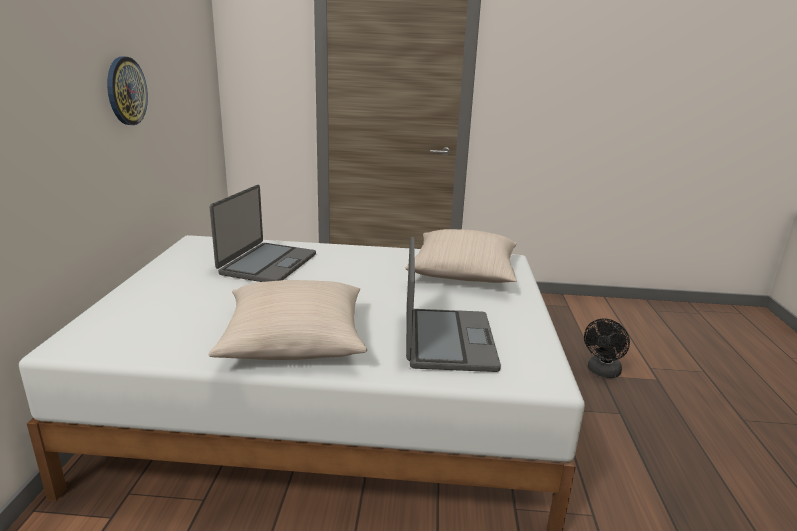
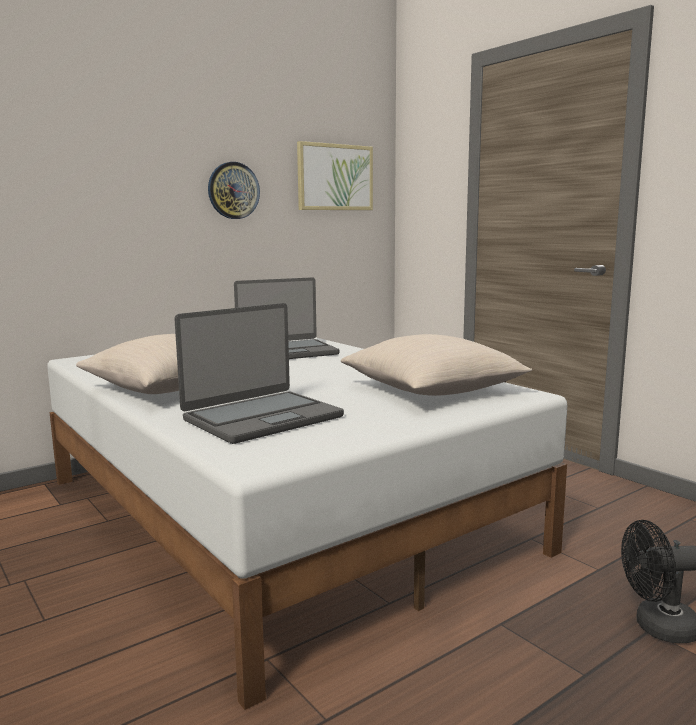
camera: 50 degrees right, 10 degrees down
(187, 65) = (335, 177): none -> picture

